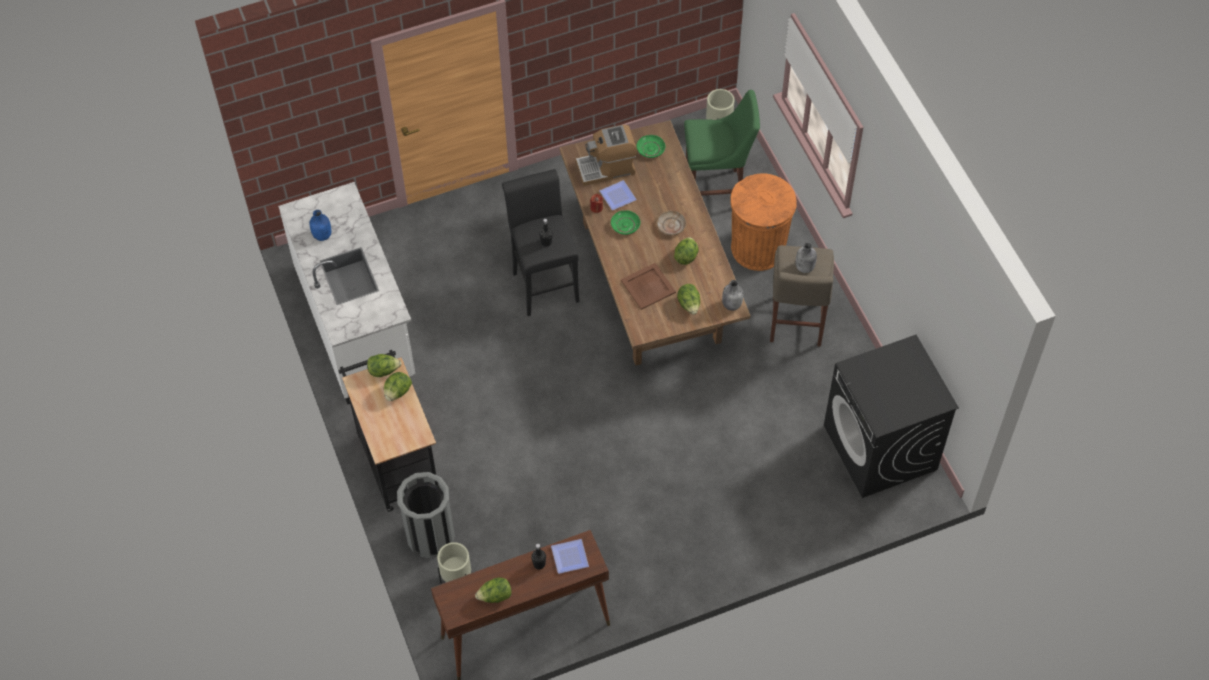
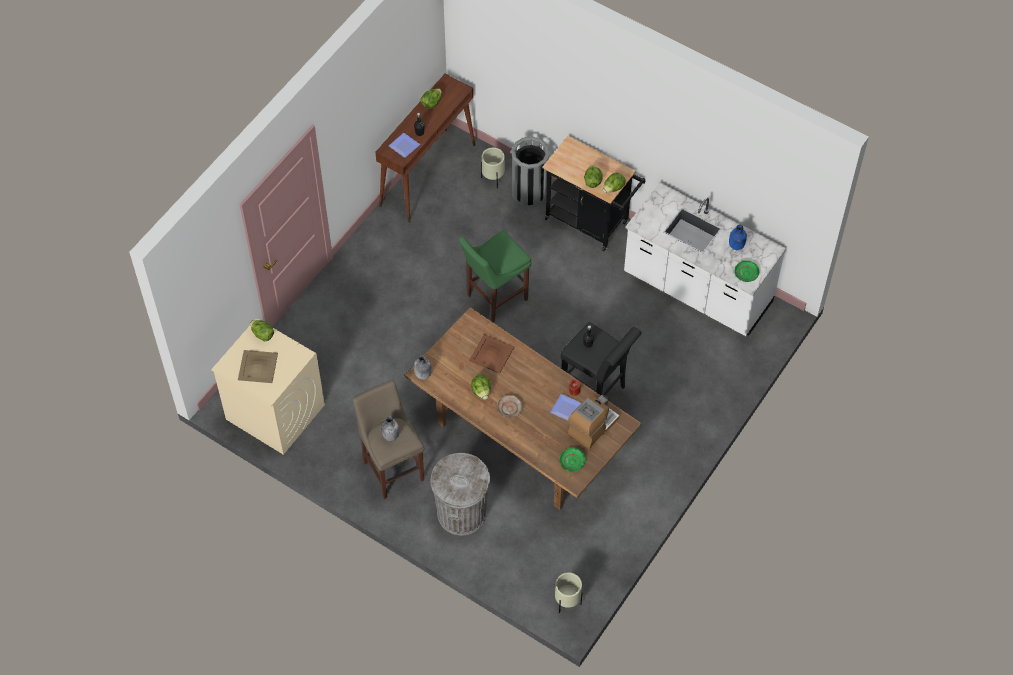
camera: 145 degrees right, 0 degrees up
(625, 225) = (543, 389): green plate -> green plate (746, 273)
(689, 305) = (453, 357): lettuce -> lettuce (262, 334)
(717, 190) = (527, 544): green stool -> green stool (494, 299)
(758, 248) = (461, 513): orange trash can -> grey trash can
(881, 448) = (274, 412): black washing machine -> beige washing machine
(907, 382) = (257, 367): none -> beige tray

